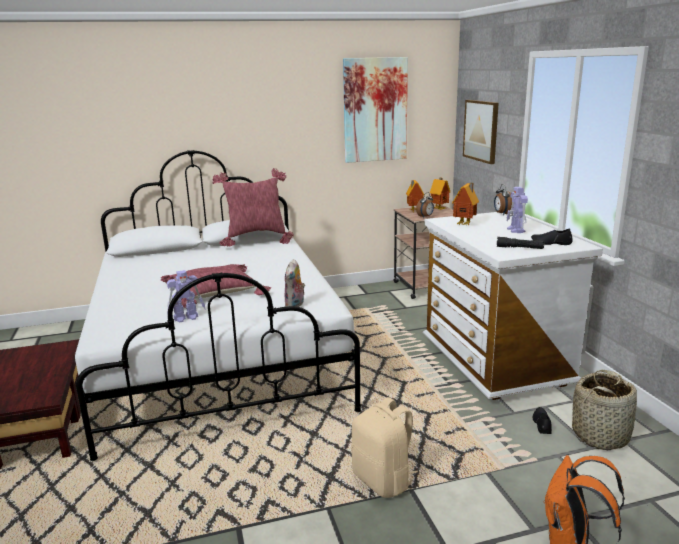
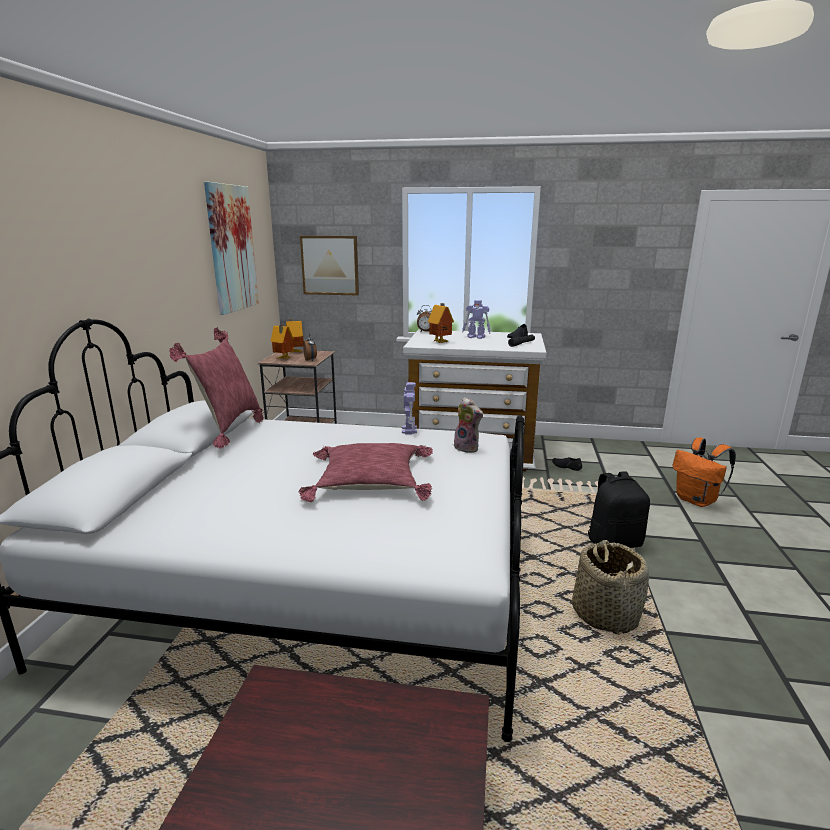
camera: 65 degrees left, 0 degrees up
(187, 318) = (450, 504): toy robot -> toy robot (409, 430)
(383, 480) = (614, 542): beige backpack -> black backpack
(600, 435) = (588, 455): basket -> basket (605, 613)

